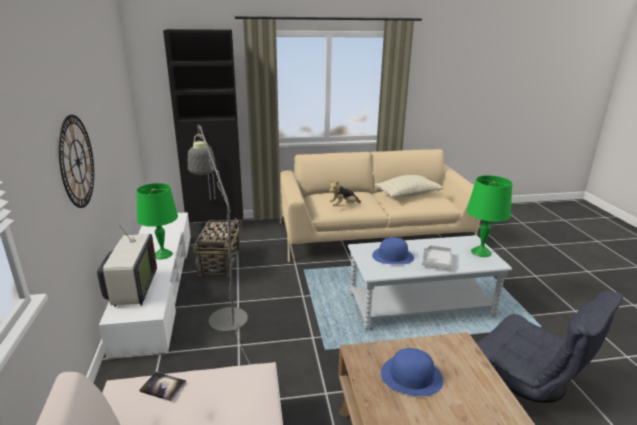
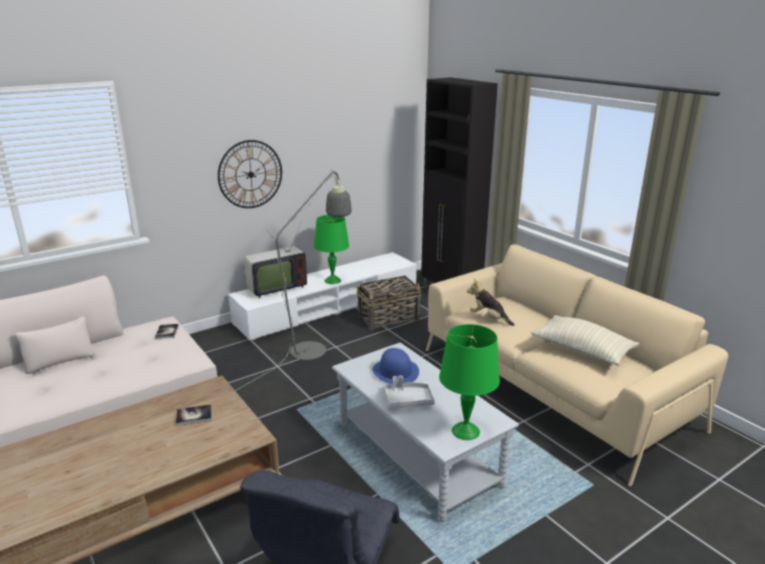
camera: 65 degrees right, 0 degrees up
(411, 376) = (194, 416): blue hat -> book

